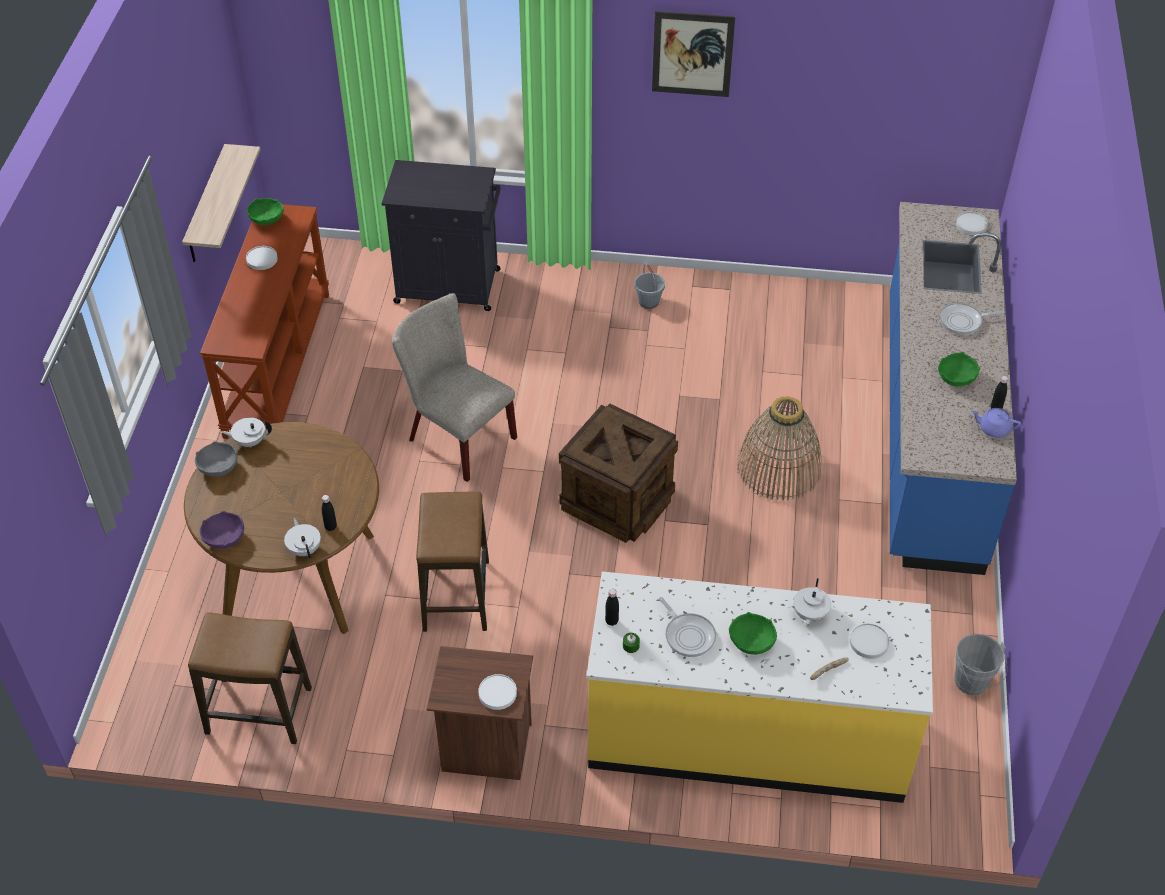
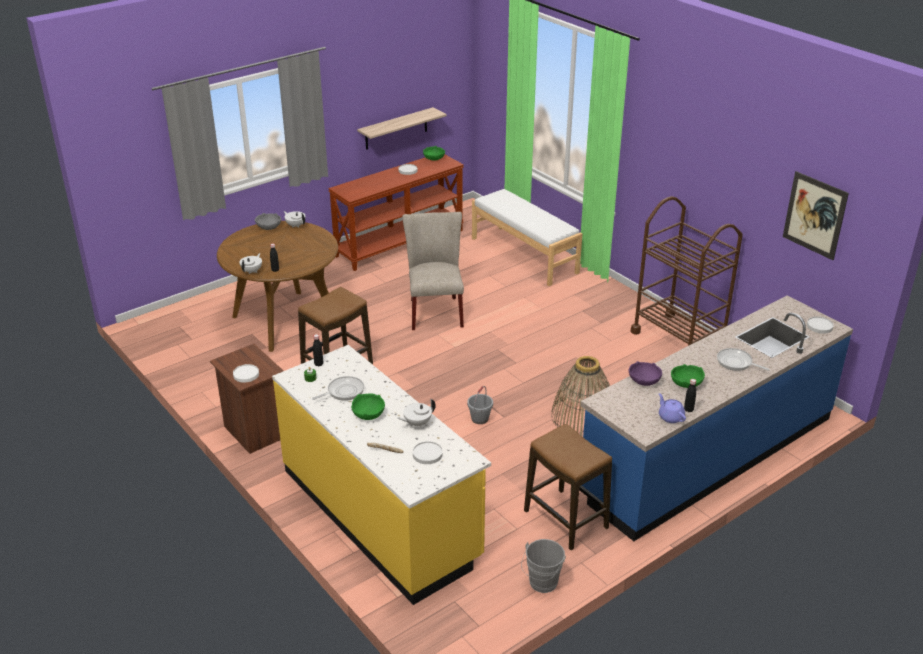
camera: 45 degrees right, 15 degrees down
(225, 538) = (229, 250): purple bowl -> purple bowl (644, 381)
(258, 711) = (193, 355): stool -> stool (565, 519)
(450, 286) = (524, 255): black cabinet -> white bench
(618, 500) = (473, 379): crate -> none
(649, 301) = (621, 311): grey bucket -> grey bucket (480, 419)
(688, 635) = (343, 391): frying pan -> frying pan turned 135 degrees counterclockwise
(692, 54) = (684, 133): picture -> picture (814, 215)
(743, 301) = (678, 338): none -> brown cart

